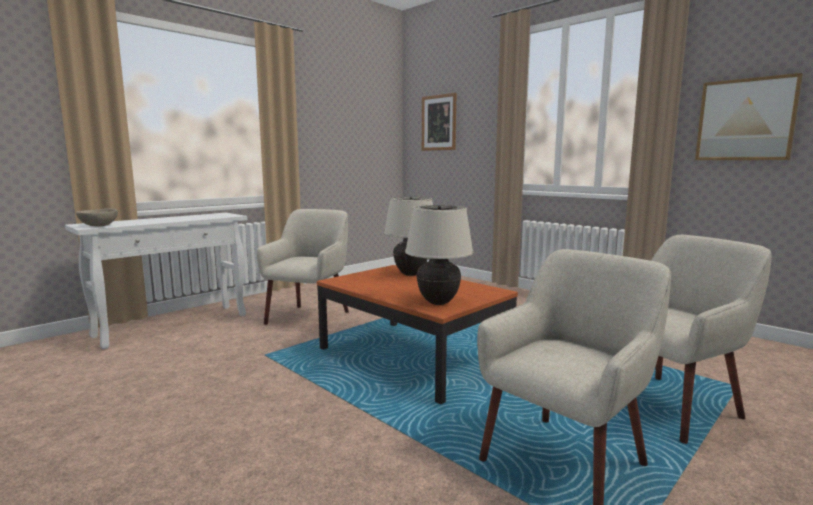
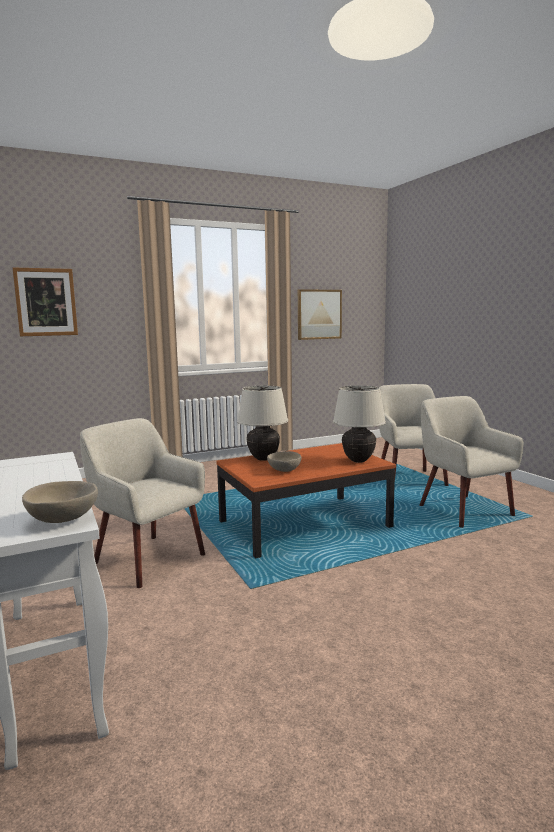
camera: 70 degrees left, 0 degrees up
(375, 283) = (284, 470): none -> beige bowl

